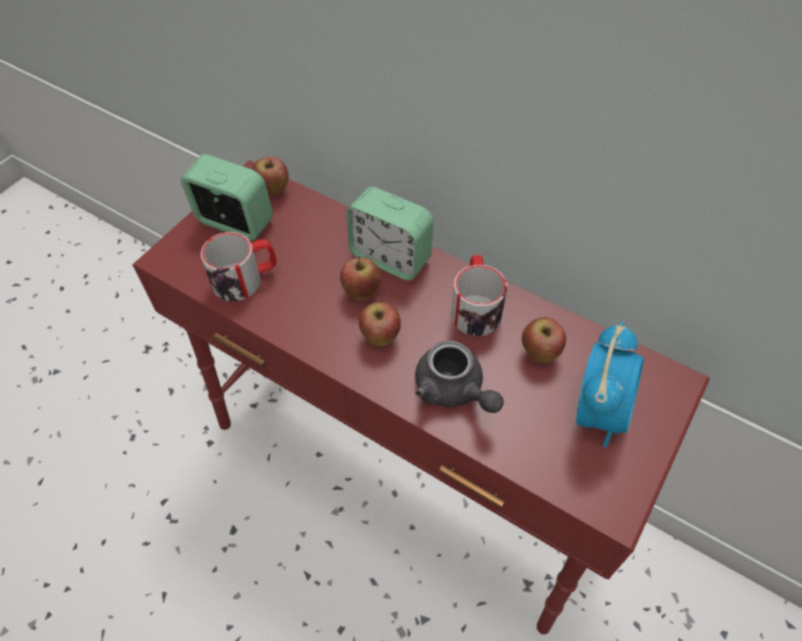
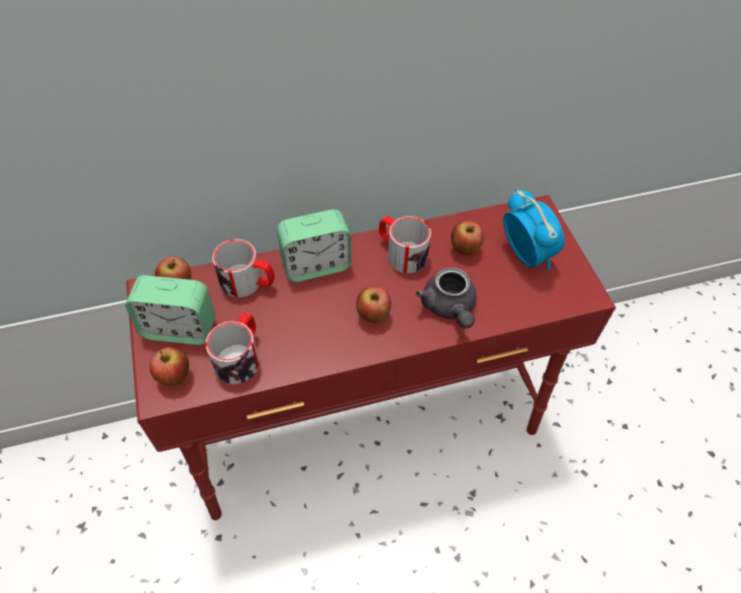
camera: 50 degrees left, 0 degrees up
(235, 223) = (179, 328): alarm clock -> alarm clock turned 150 degrees counterclockwise
(322, 228) = (248, 282): none -> mug
(361, 292) = (327, 300): apple -> apple (174, 377)
(454, 390) = (449, 308): grey teapot -> grey teapot turned 75 degrees clockwise

